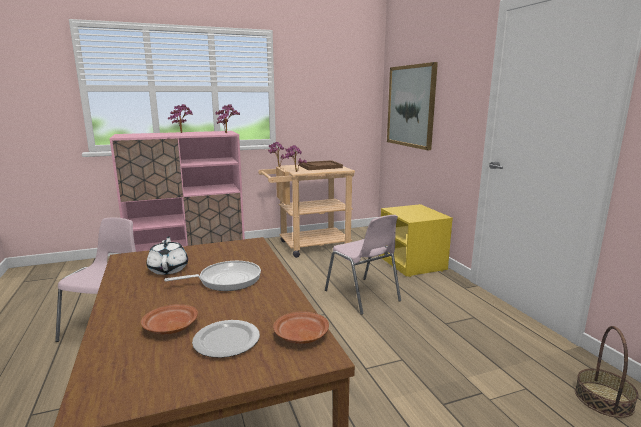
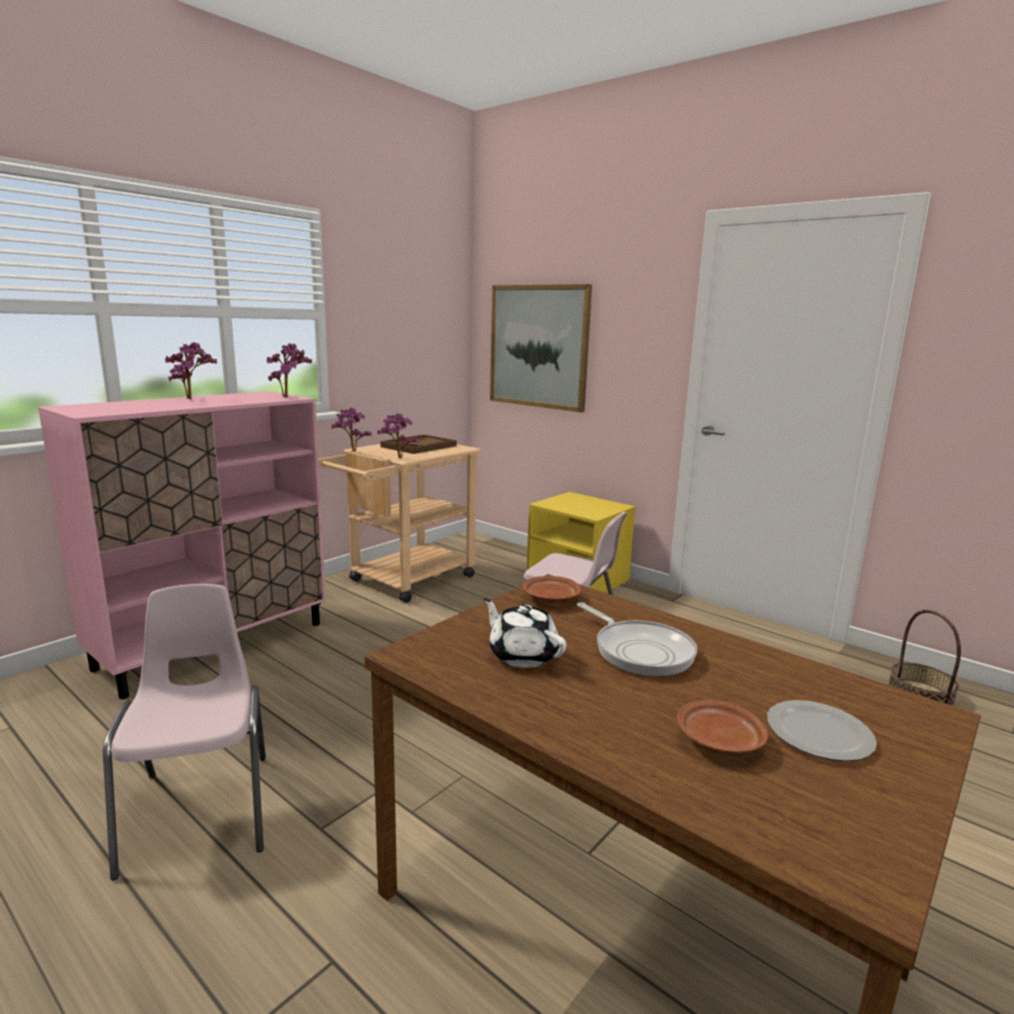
camera: 30 degrees left, 0 degrees up
(226, 280) = (640, 651): frying pan -> frying pan turned 105 degrees clockwise
(300, 336) = (873, 699): brown plate -> brown plate (551, 599)

